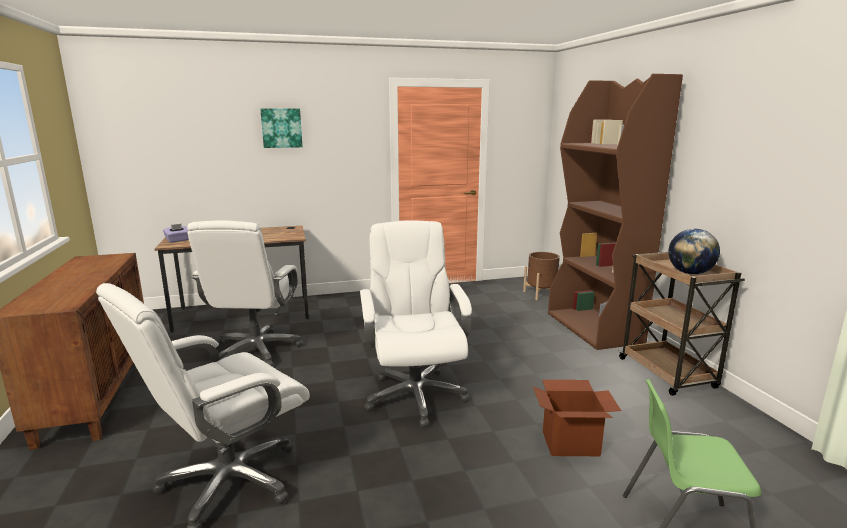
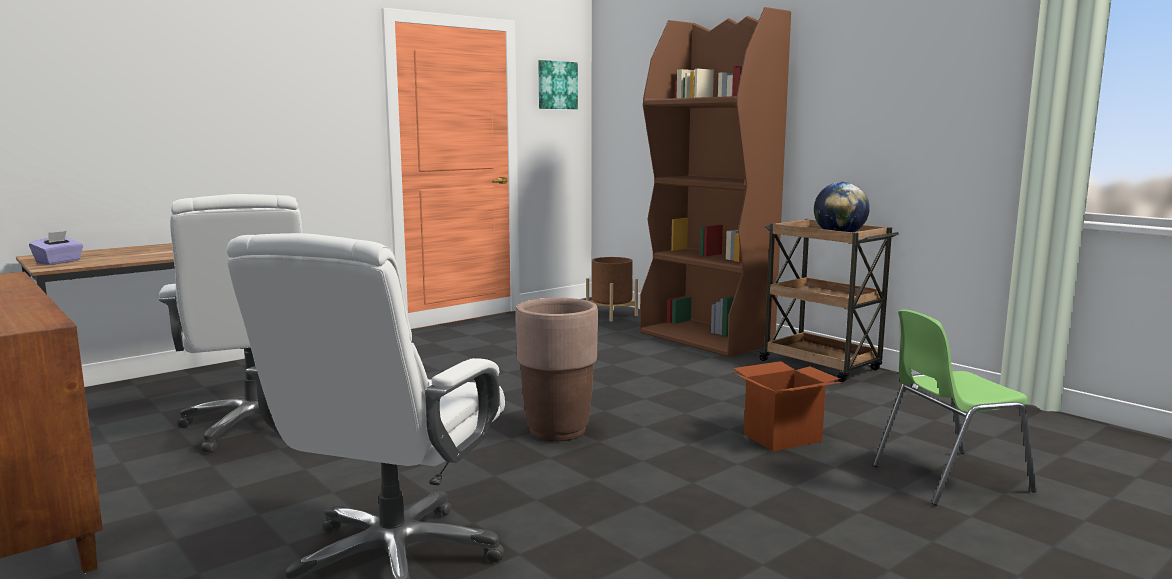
camera: 25 degrees left, 5 degrees down
(281, 128) = (220, 75): picture -> picture (556, 85)
(414, 396) = (557, 431): white office chair -> brown planter

